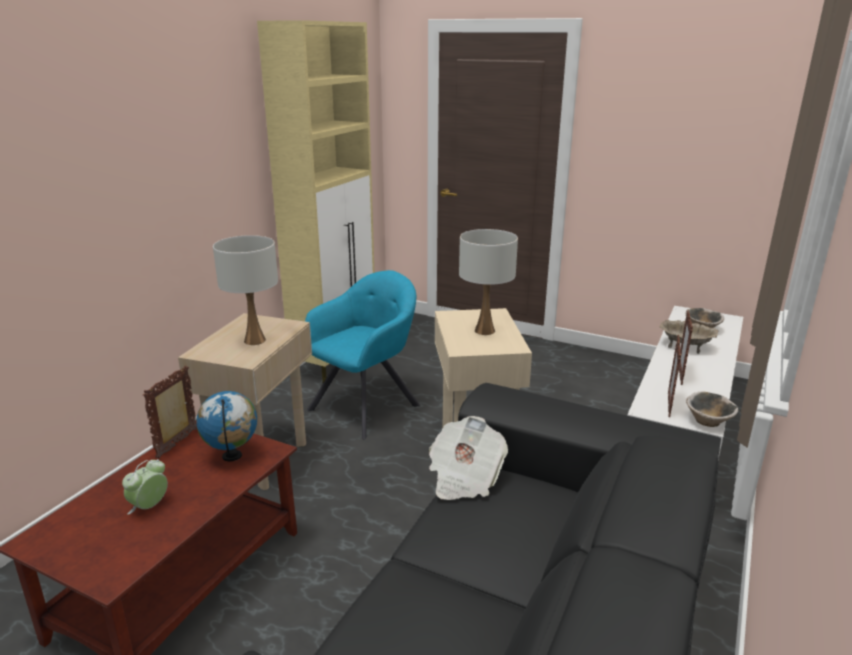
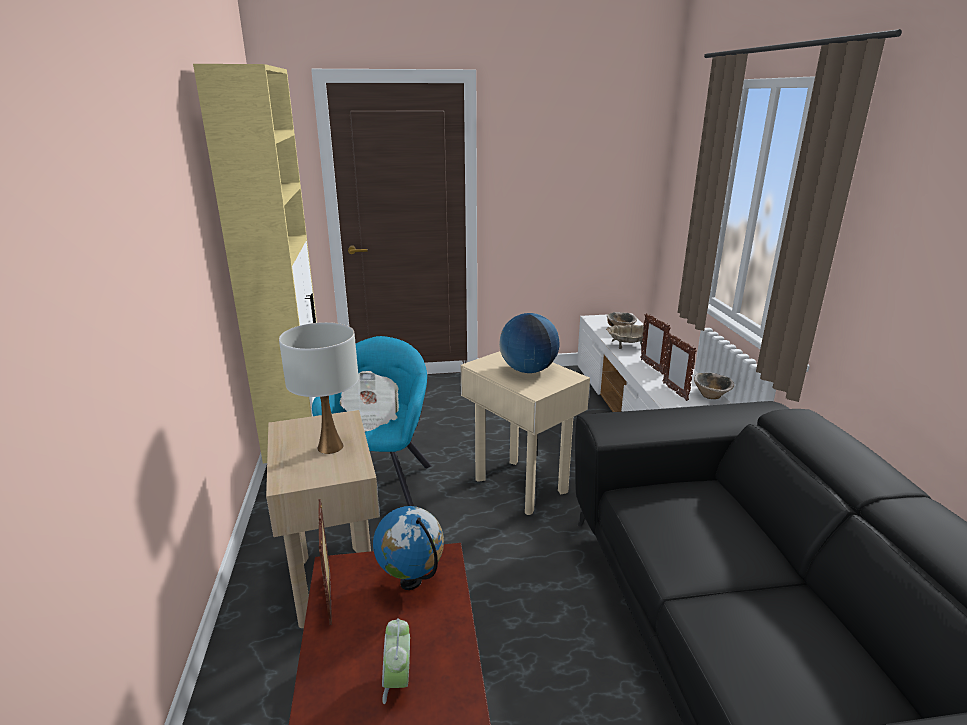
camera: 35 degrees left, 0 degrees up
(464, 477) = (631, 504): newspaper -> newspaper (371, 415)
(484, 331) = (528, 370): white table lamp -> globe

